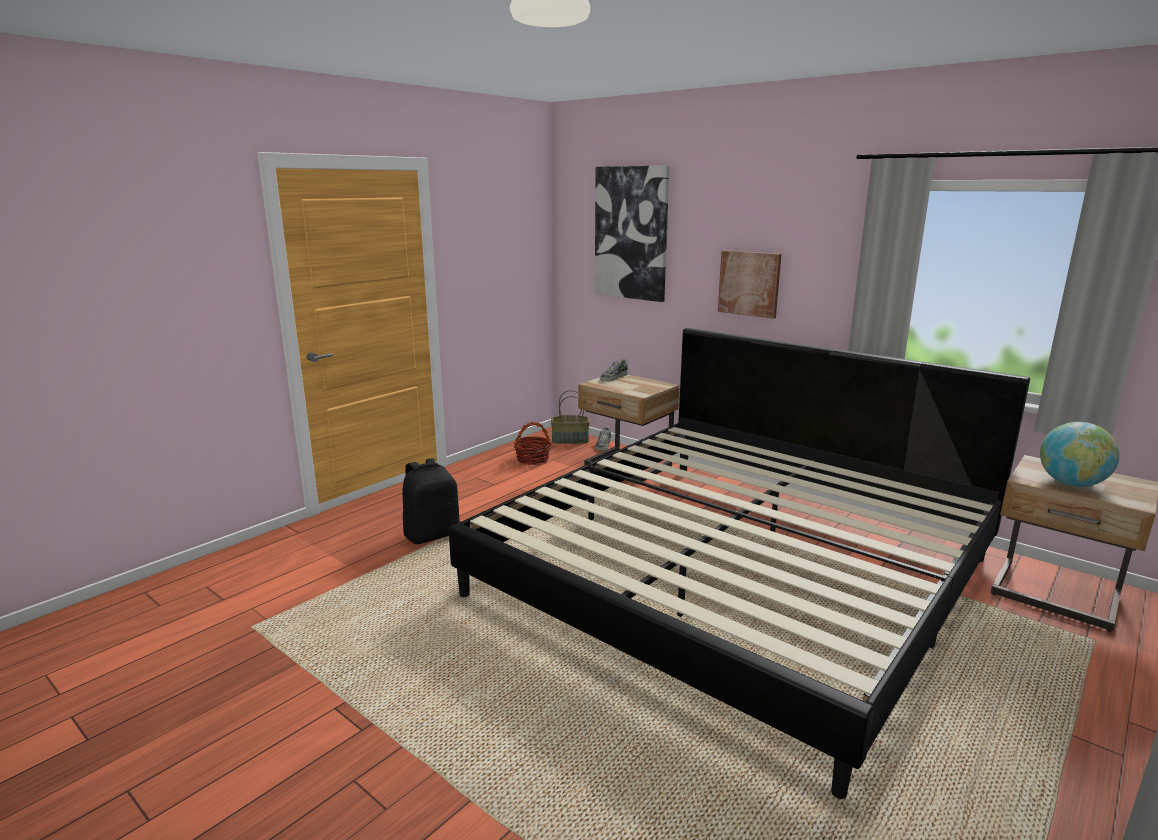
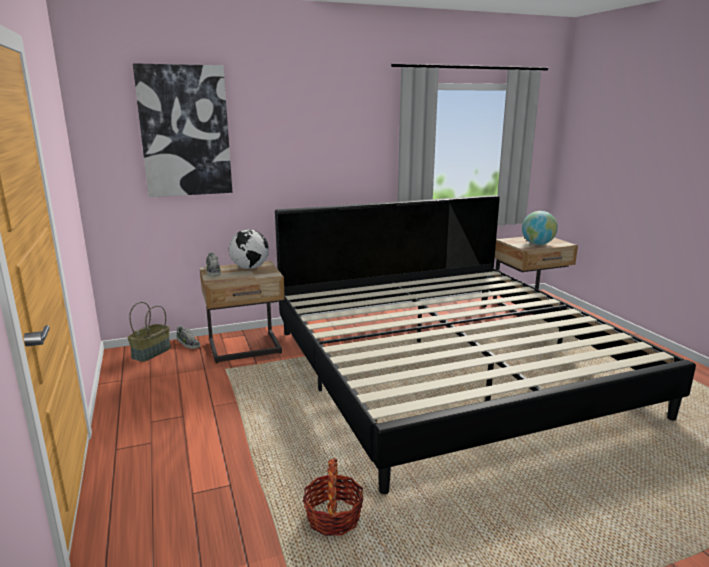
camera: 60 degrees left, 0 degrees up
(432, 534) = (244, 482): black backpack -> none
(533, 459) = (160, 381): basket -> basket (333, 517)
(644, 384) = (250, 268): none -> globe
(749, 283) = (311, 165): picture -> none

